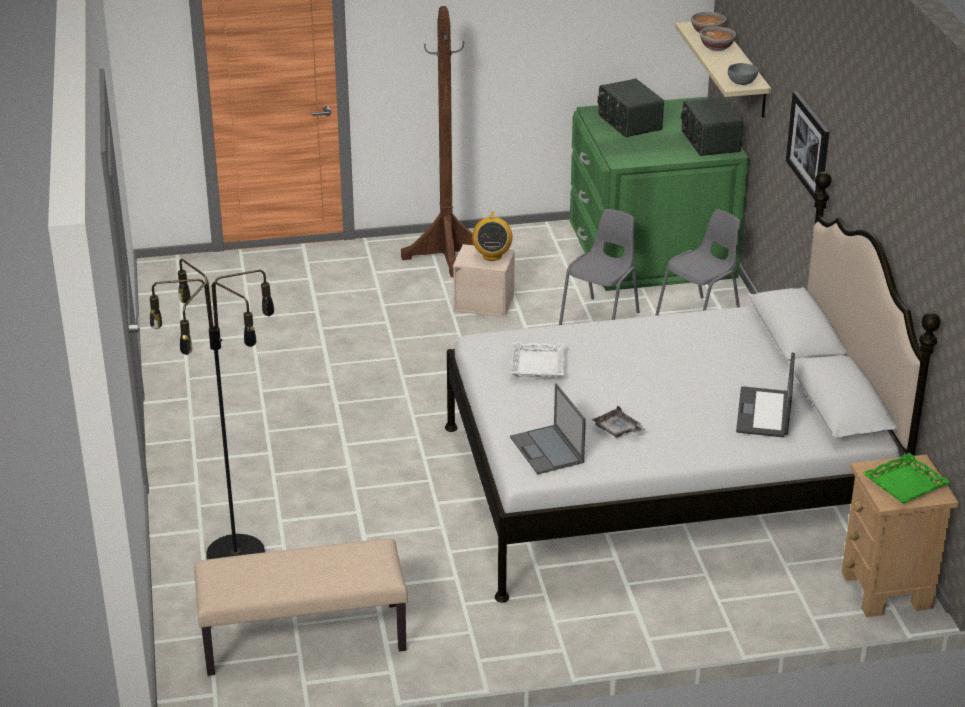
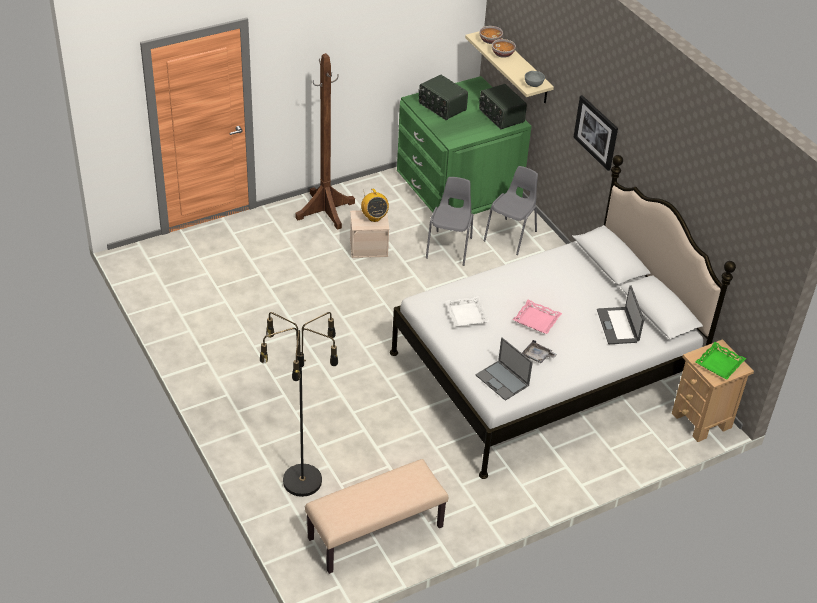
camera: 20 degrees left, 10 degrees up
(641, 386) = (537, 319): none -> pink tray

